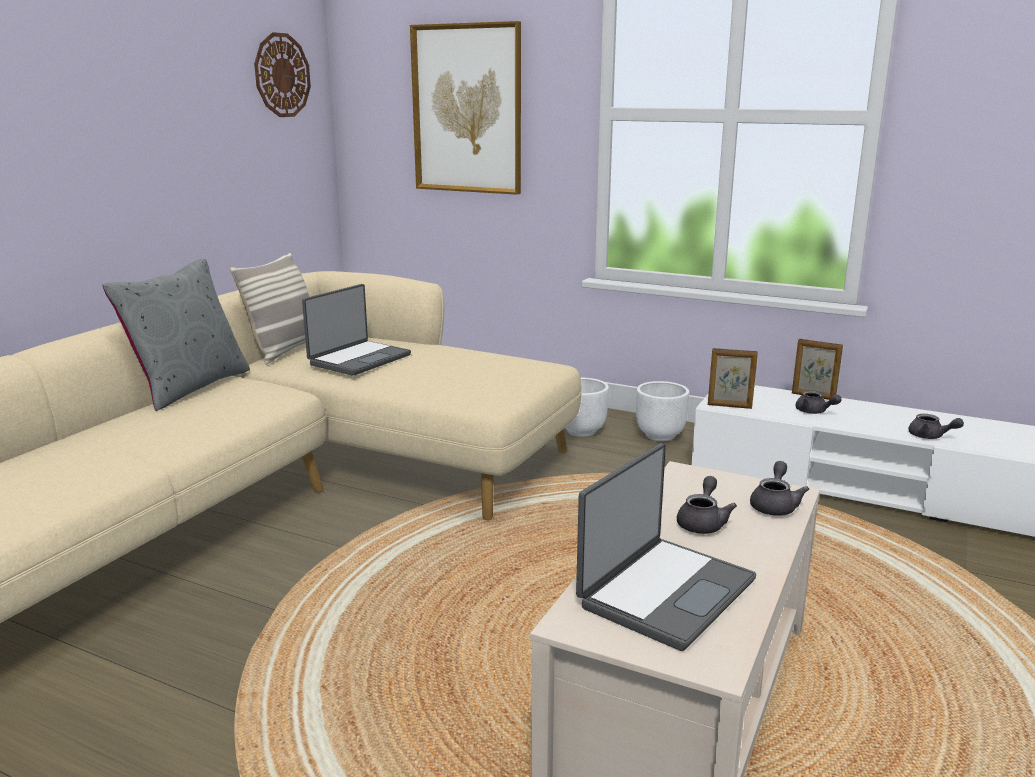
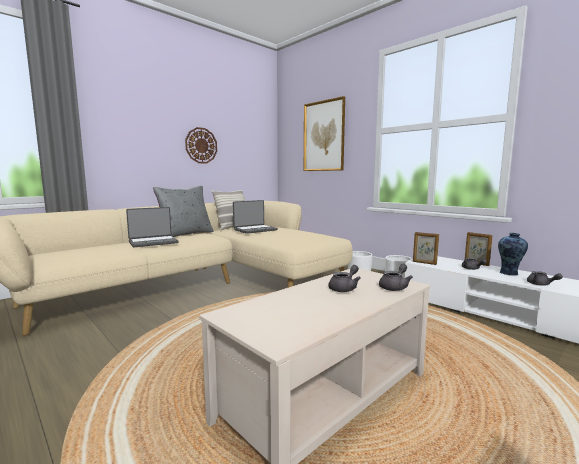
camera: 20 degrees right, 10 degrees down
(282, 75) = (254, 126): wall clock -> wall clock (201, 145)
(664, 592) = (289, 310): laptop -> laptop (153, 242)
(875, 415) = (509, 273): none -> vase

